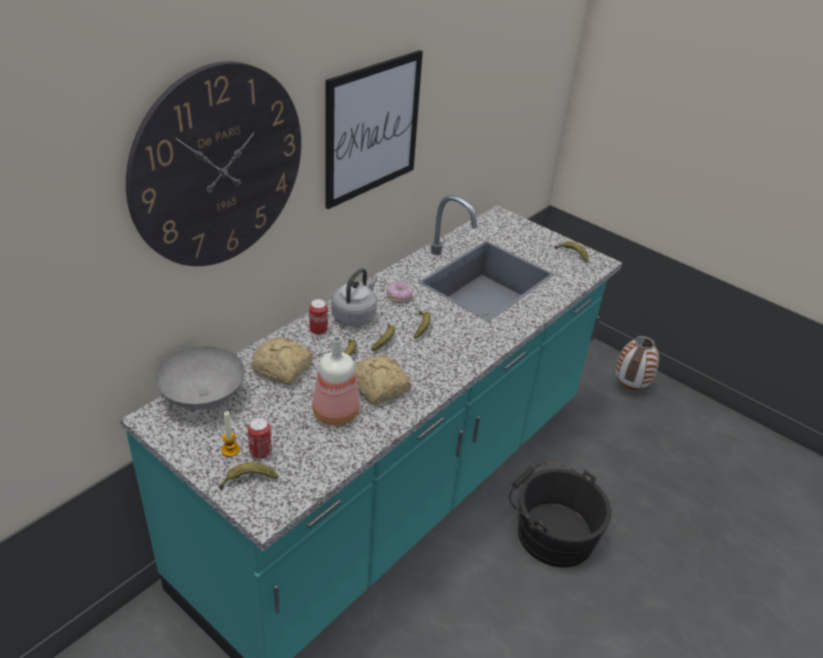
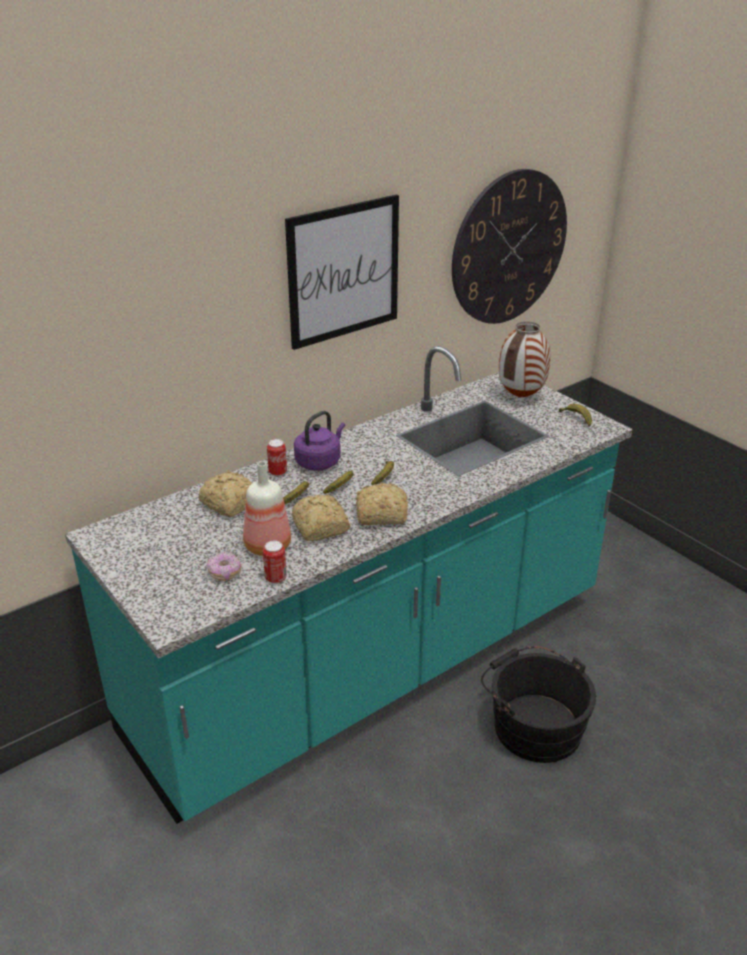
camera: 15 degrees right, 5 degrees down
(203, 396) = (146, 521): grey bowl -> none
(219, 167) = (169, 296): wall clock -> wall clock (509, 248)
(230, 450) = (155, 568): candle -> none
(248, 480) = (162, 595): banana -> none
(260, 452) = (183, 573): can -> can (275, 578)
(355, 316) = (319, 462): grey kettle -> purple kettle
(399, 297) = (371, 447): donut -> donut (225, 573)
(431, 368) = (379, 514): none -> bread
(629, 386) = (669, 585): vase -> vase (520, 396)

